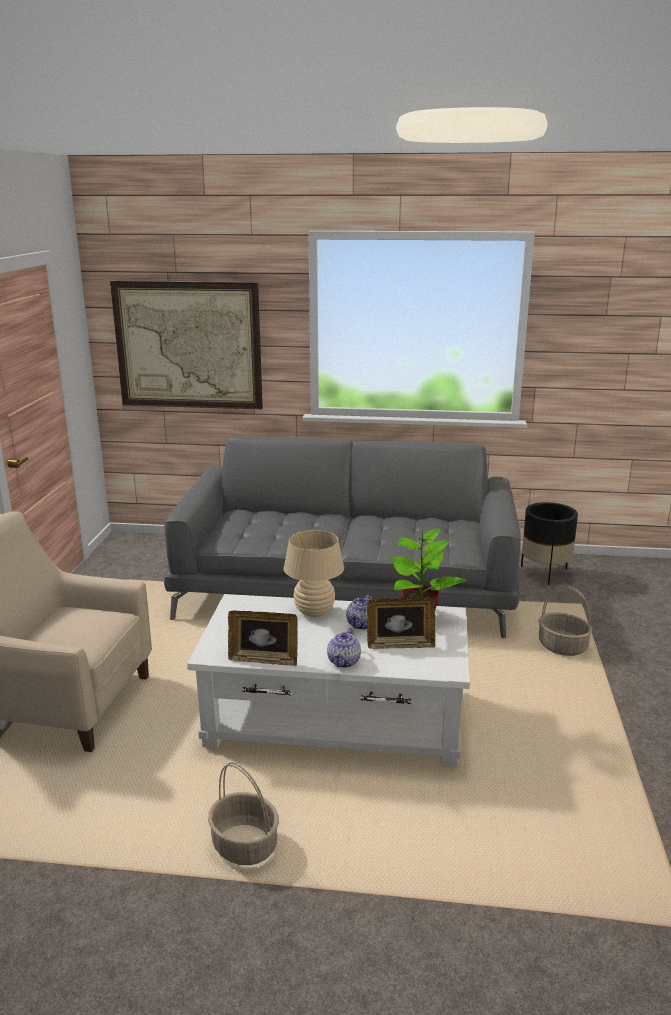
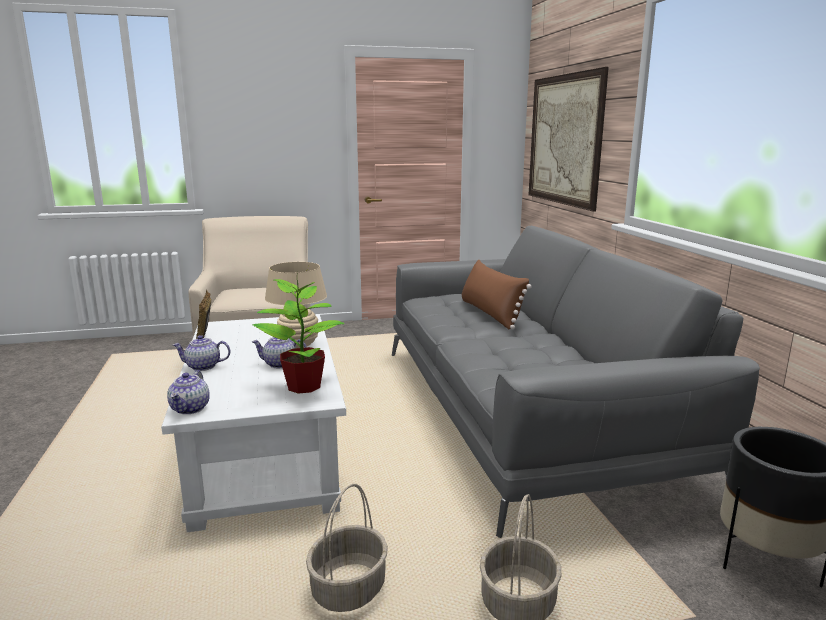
camera: 70 degrees right, 5 degrees down
(245, 845) = (88, 444): basket -> basket (349, 589)
(295, 524) = (490, 314): none -> brown pillow
(400, 645) = (240, 384): picture frame -> none
(442, 668) = (190, 409): none -> teapot

